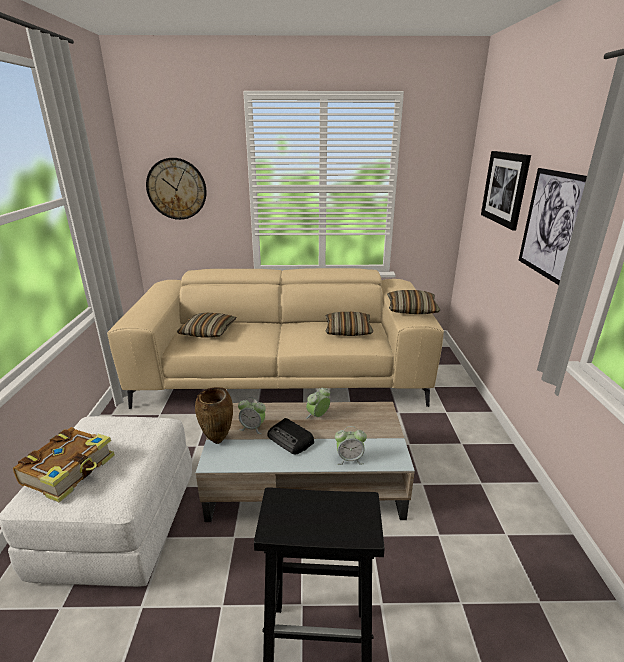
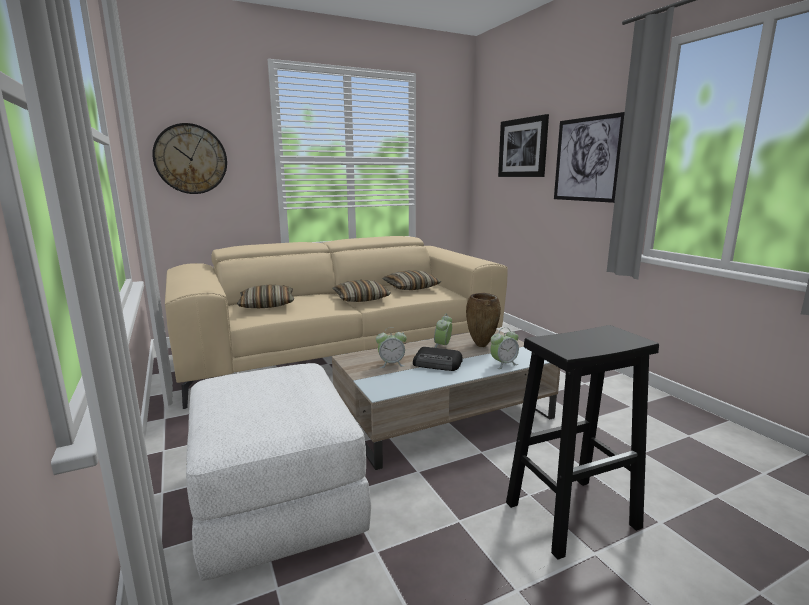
camera: 25 degrees left, 10 degrees down
(70, 470) = (247, 413): book -> none
(218, 441) = (368, 378): brown vase -> brown vase (482, 346)
(411, 309) = (468, 257): pillow -> pillow (361, 299)

